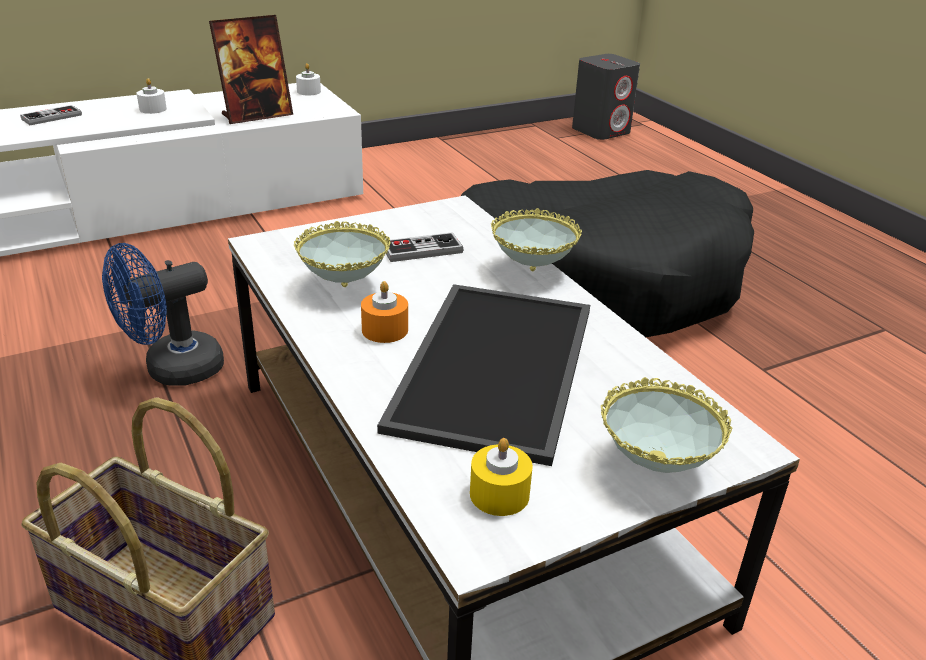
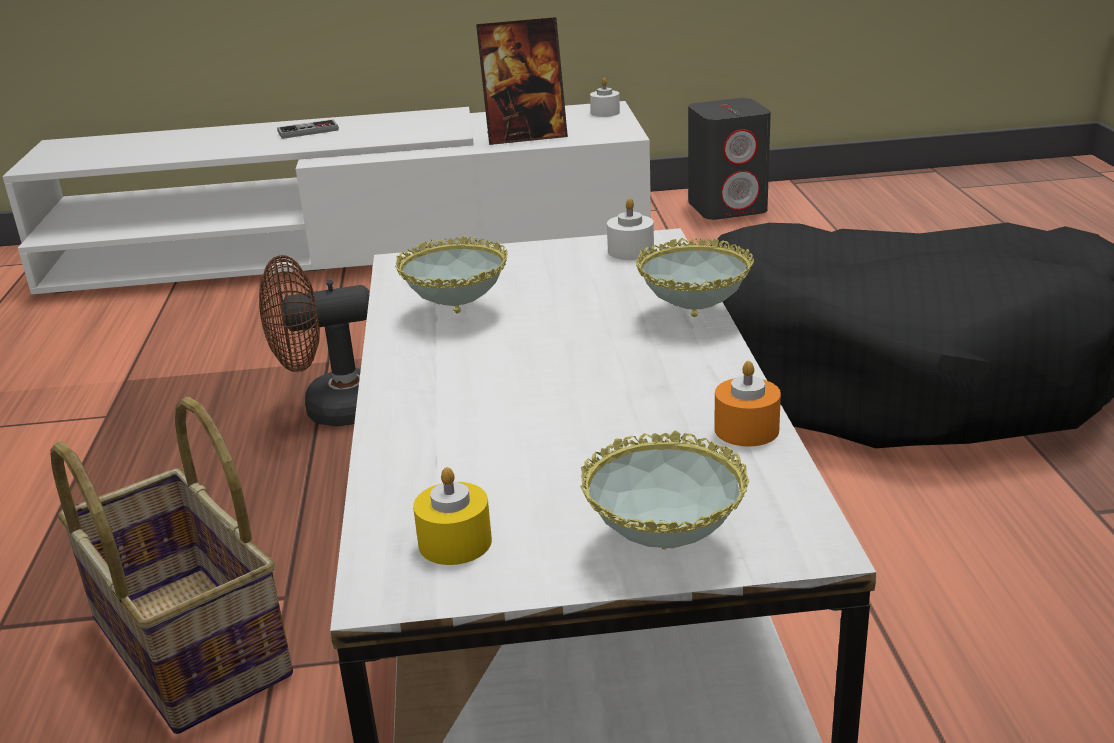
camera: 25 degrees right, 5 degrees down
(153, 109) = (414, 126): white candle -> white candle (630, 251)
(173, 370) = (333, 410): blue fan -> brown fan
(385, 330) = (466, 361): orange candle -> orange candle (746, 429)
(422, 250) = (577, 283): game controller -> none
(491, 363) = (558, 410): tray -> none
(601, 131) = (1031, 181): grey speaker -> grey speaker (728, 207)

